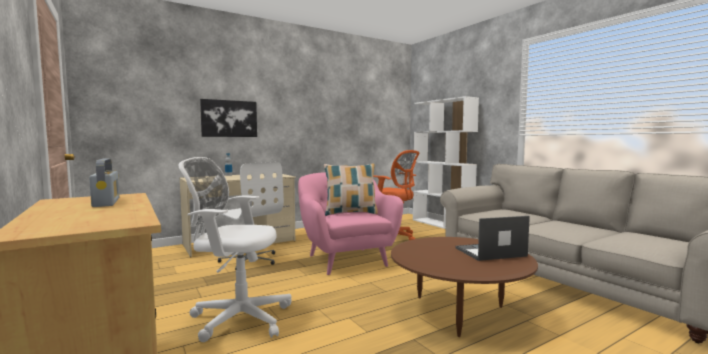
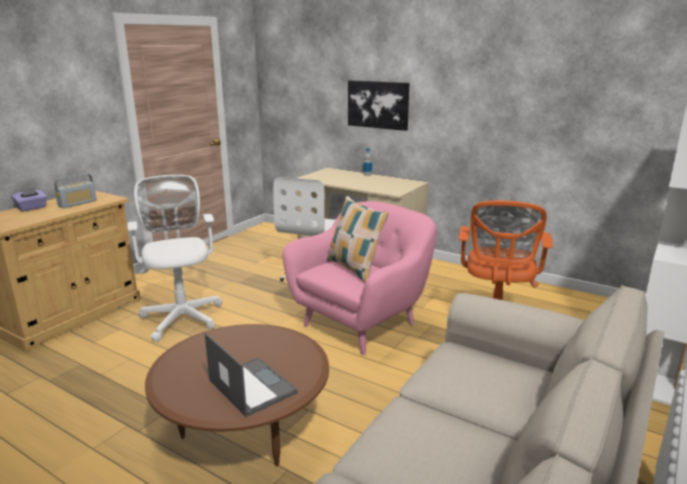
camera: 65 degrees right, 15 degrees up
(53, 215) = (32, 208): none -> purple tissue box

